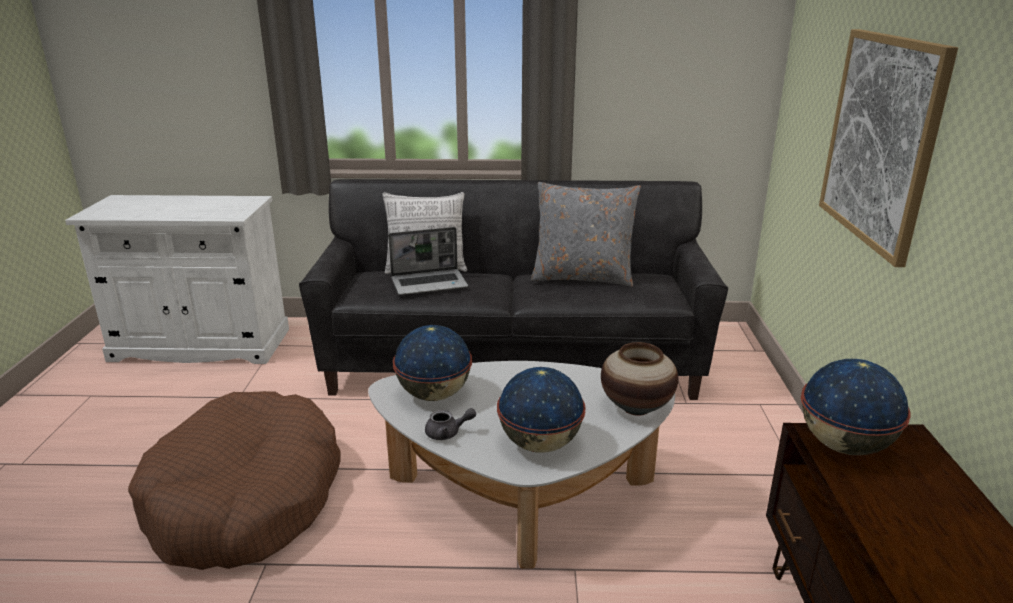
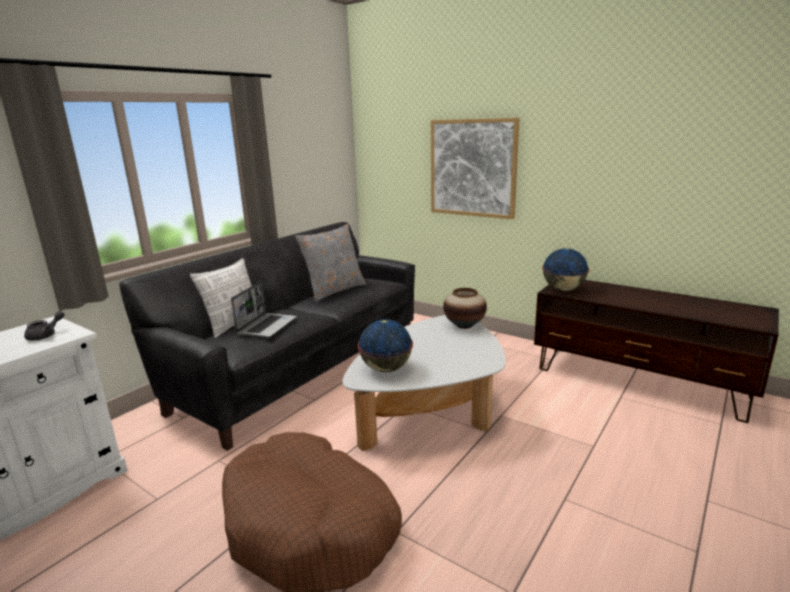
camera: 55 degrees left, 5 degrees down
(447, 433) = (432, 375): grey teapot -> grey teapot (46, 335)
(540, 444) = (471, 355): globe -> none

